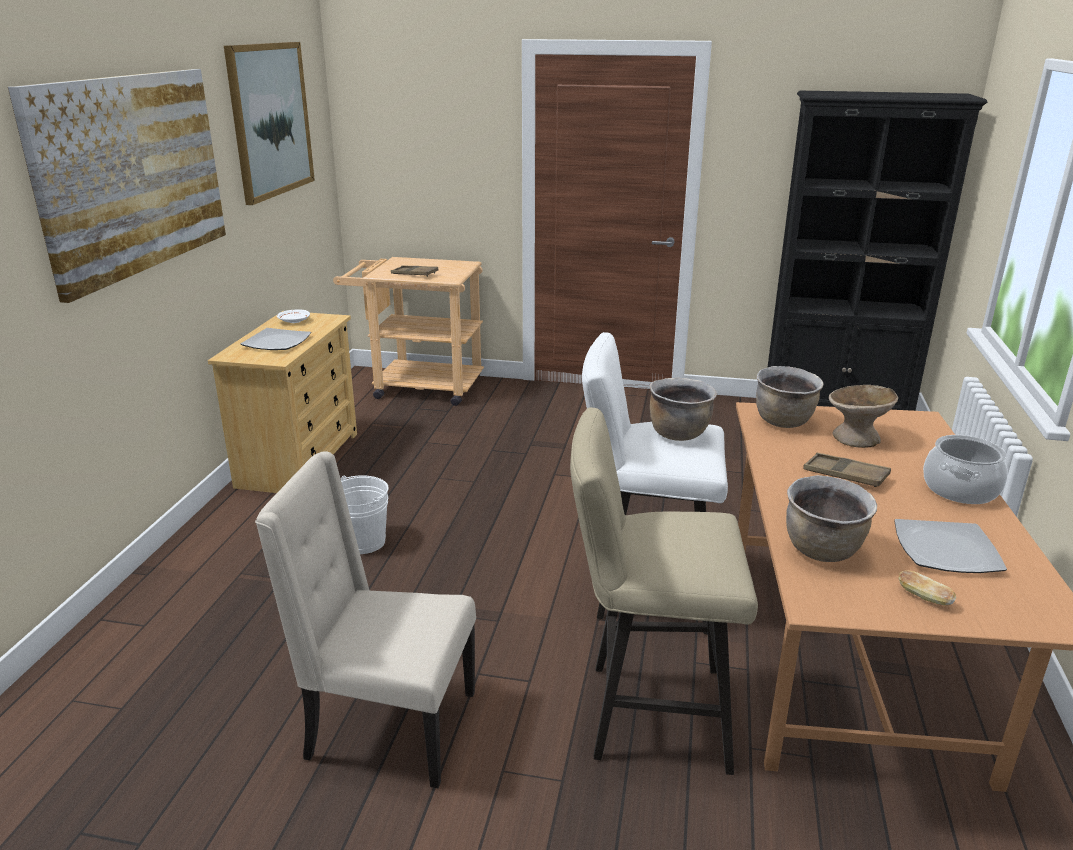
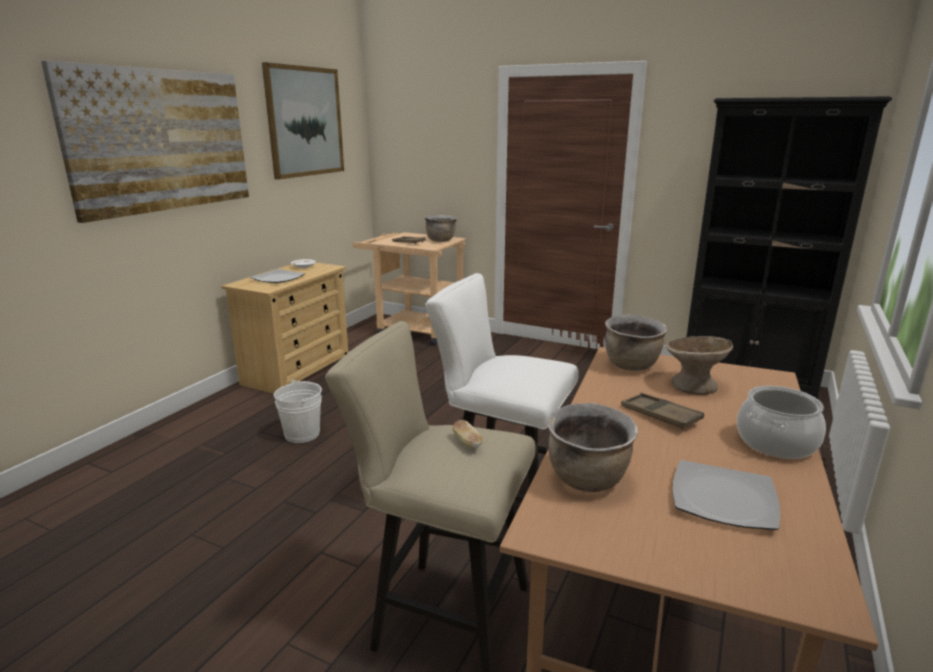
camera: 15 degrees right, 5 degrees down
(387, 727) = (221, 584): beige chair -> none
(678, 433) = (526, 365): brown cooking pot -> brown cooking pot (441, 240)
(924, 597) = (666, 544): bread -> bread (467, 443)

